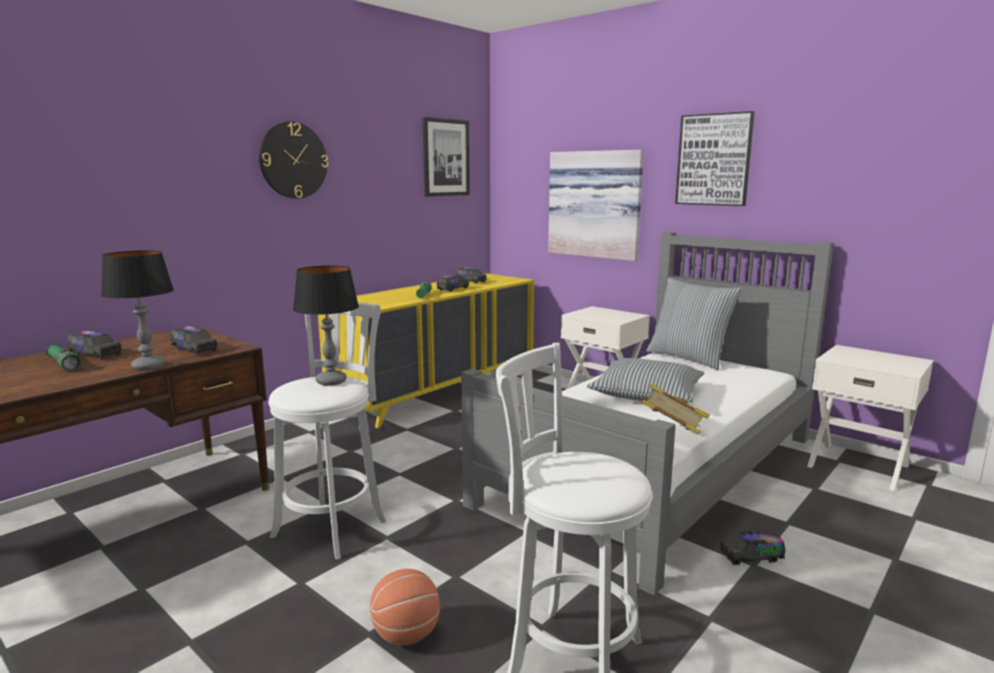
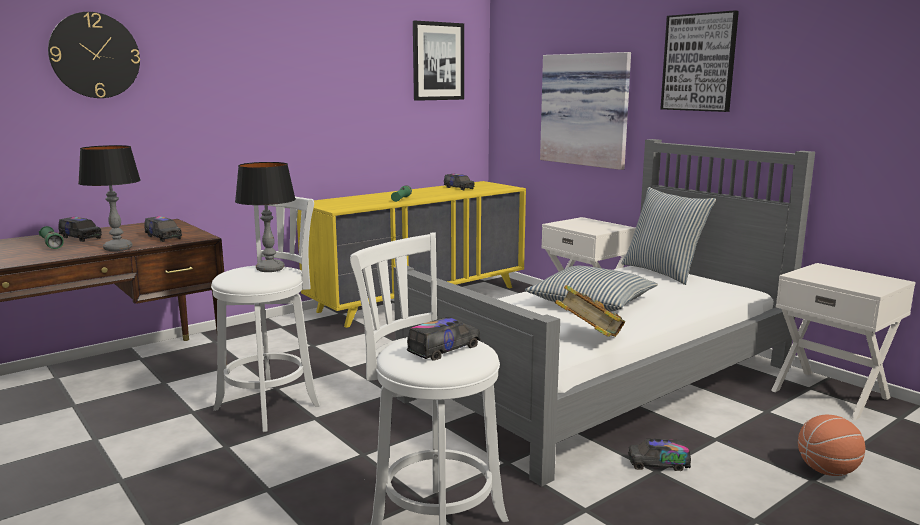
camera: 10 degrees right, 0 degrees up
(293, 160) = (275, 64): wall clock -> wall clock (95, 55)
(405, 635) = (298, 493): basketball -> basketball (826, 471)
(453, 289) = (435, 194): toy truck -> toy truck (444, 350)

